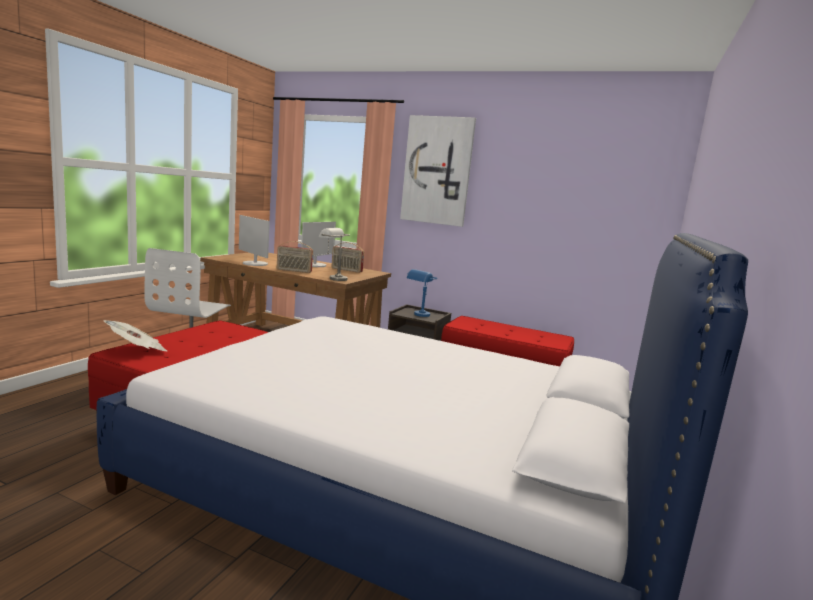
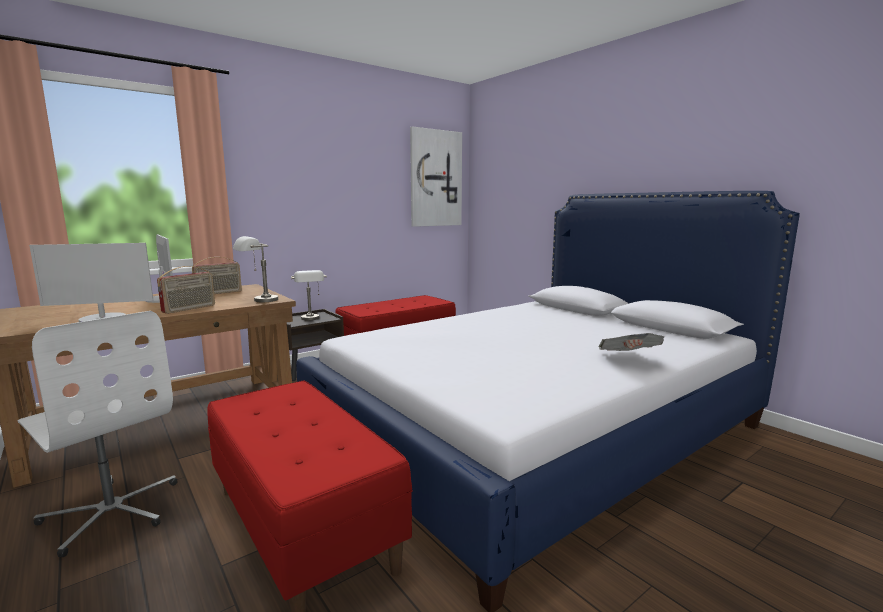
camera: 60 degrees left, 0 degrees up
(137, 350) = (302, 465): newspaper -> newspaper (628, 359)
(419, 315) = (311, 319): blue table lamp -> grey table lamp
(437, 171) = (278, 159): picture -> picture (435, 178)

